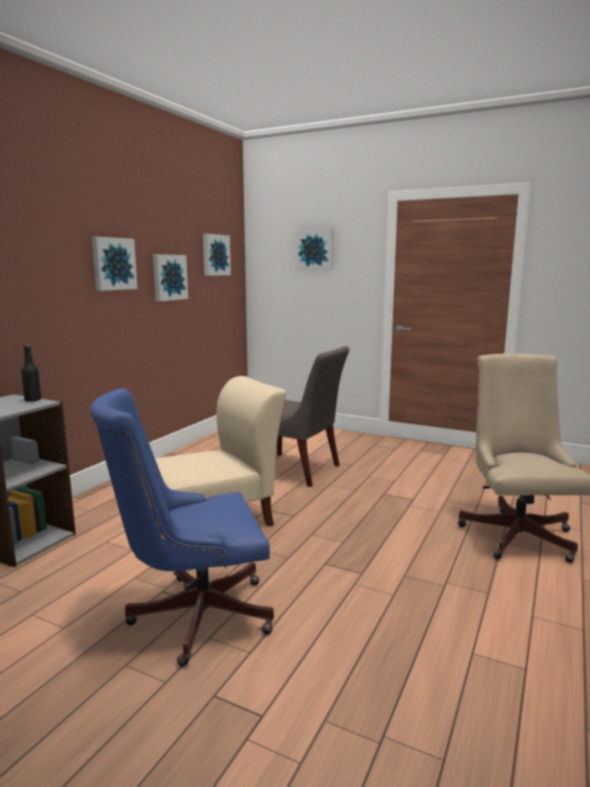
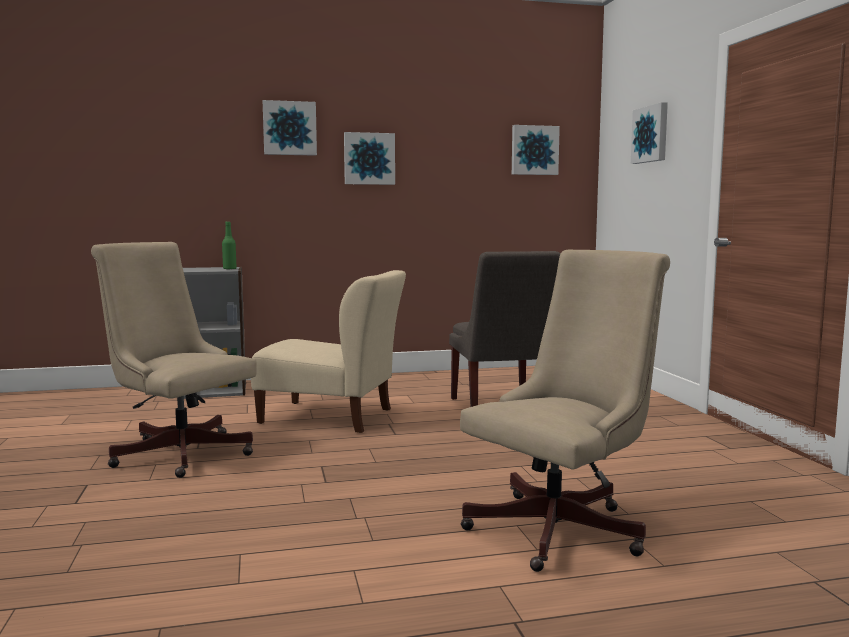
camera: 50 degrees right, 5 degrees down
(33, 400) = (229, 269): black bottle -> green bottle
(169, 277) = (449, 174): picture -> picture (289, 128)
(192, 615) = (178, 452): blue office chair -> beige office chair

